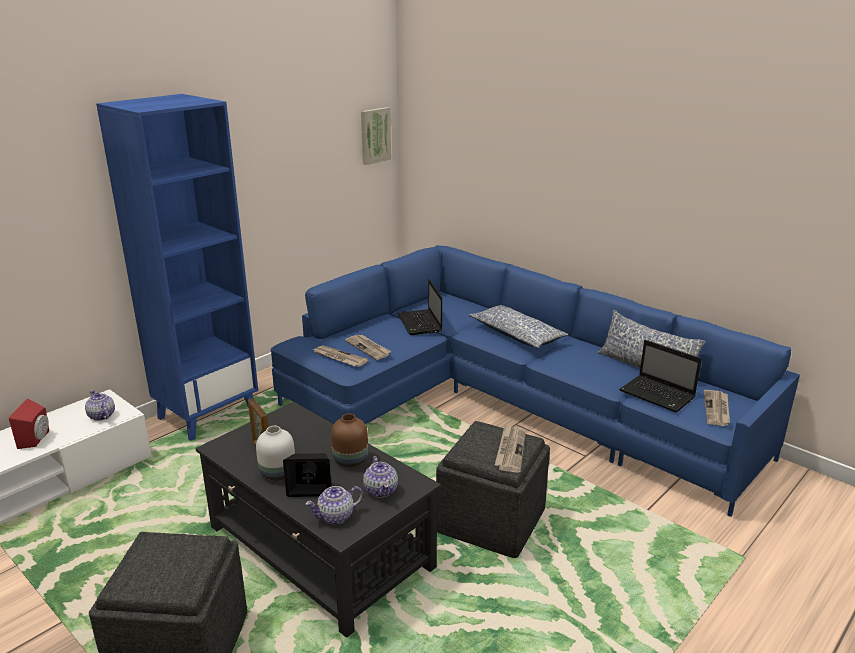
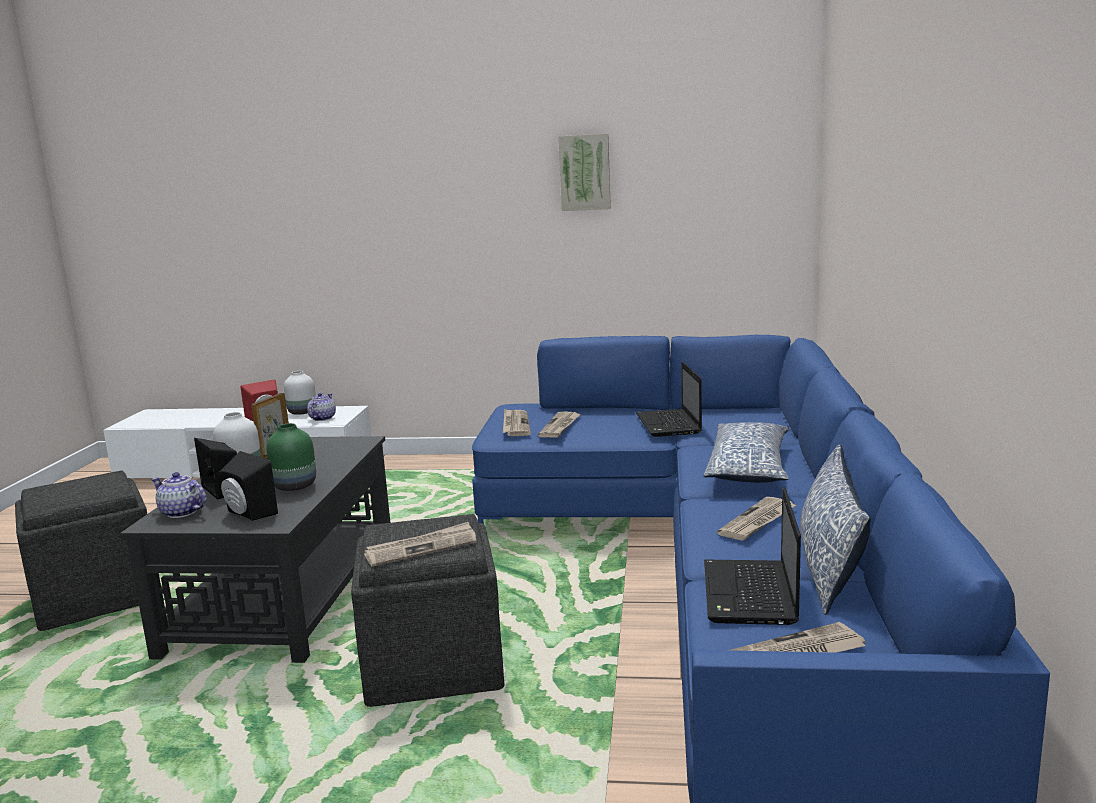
camera: 55 degrees right, 10 degrees down
(60, 419) = (301, 412): none -> white vase
(207, 414) = (446, 468): blue bookcase -> none
(351, 461) = (294, 486): brown vase -> green vase
(374, 135) = (770, 174): picture -> picture (585, 172)
(381, 490) = (248, 514): teapot -> black speaker
(420, 323) = (669, 425): laptop -> laptop turned 45 degrees counterclockwise
(586, 362) = (758, 522): none -> newspaper

